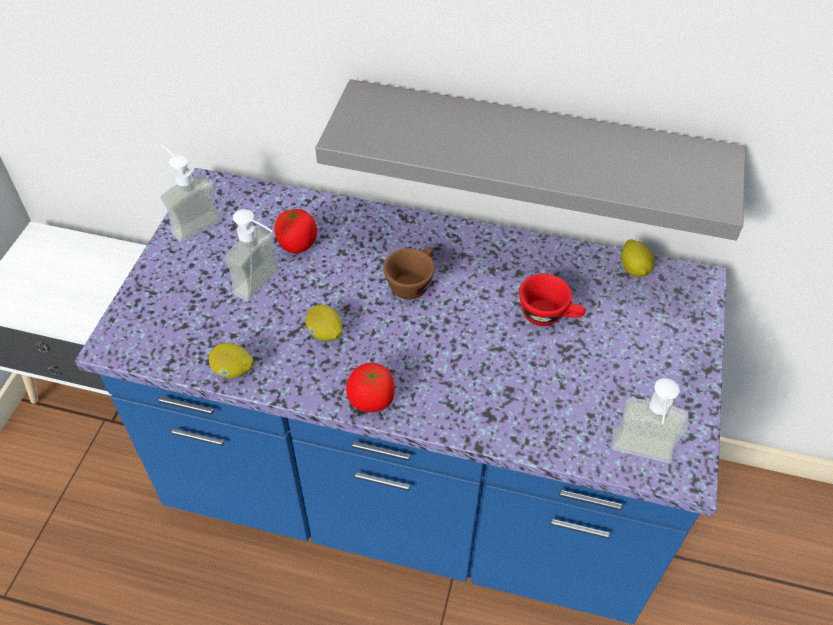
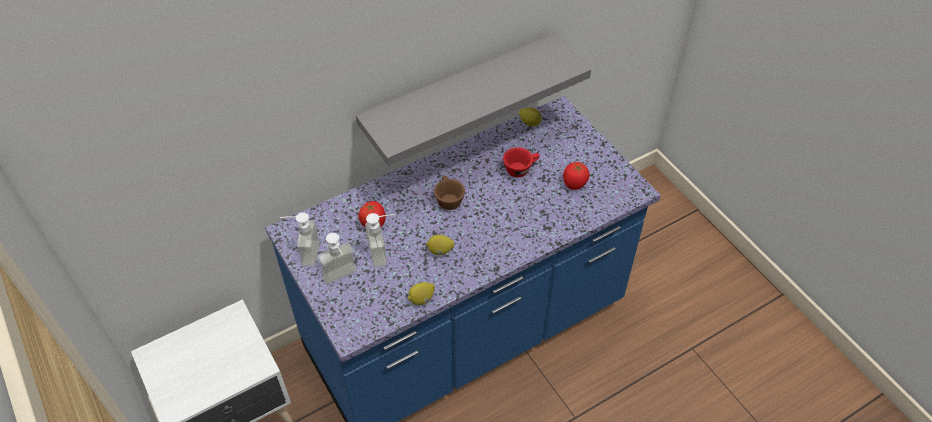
camera: 45 degrees left, 0 degrees up
(371, 401) = (495, 261): tomato -> tomato (574, 184)
(640, 458) = (617, 198): soap dispenser -> soap dispenser (342, 279)

